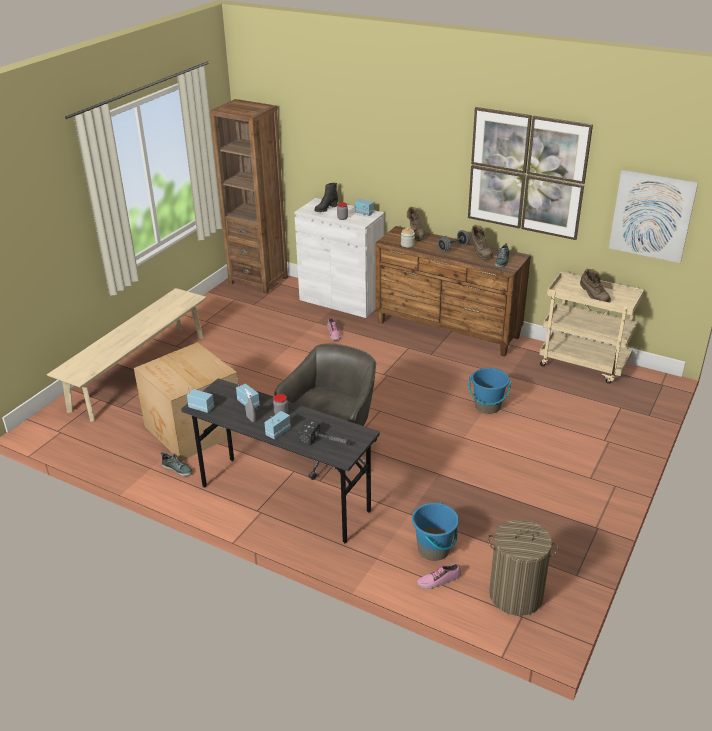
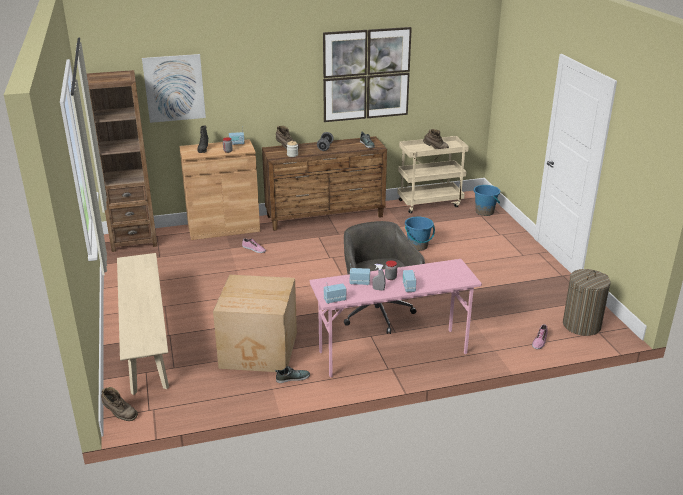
camera: 45 degrees left, 5 degrees down
(284, 499) = (392, 353): grey desk -> pink desk
(326, 442) = (445, 277): hammer -> none
(341, 300) = (223, 228): white cabinet -> brown cabinet
(434, 549) = (513, 328): blue bucket -> blue bucket (484, 212)
(480, 254) = (347, 145): brown boot -> brown boot (119, 414)
(651, 216) = (454, 82): picture -> picture (174, 88)

